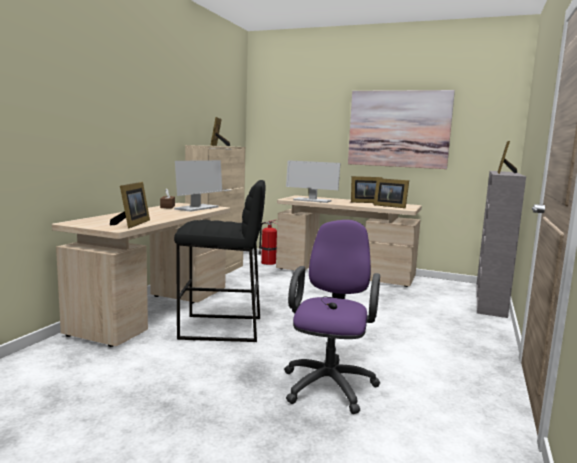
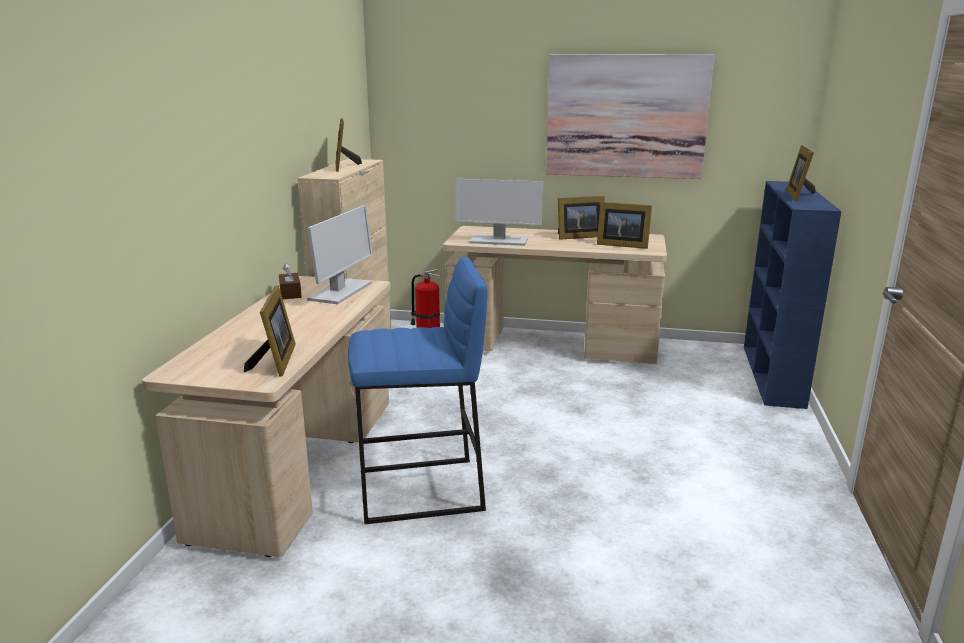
camera: 10 degrees left, 10 degrees up
(221, 328) = (420, 491): black stool -> blue stool
(330, 383) = (623, 576): purple office chair -> none
(490, 300) = (773, 375): grey bookcase -> blue bookcase

